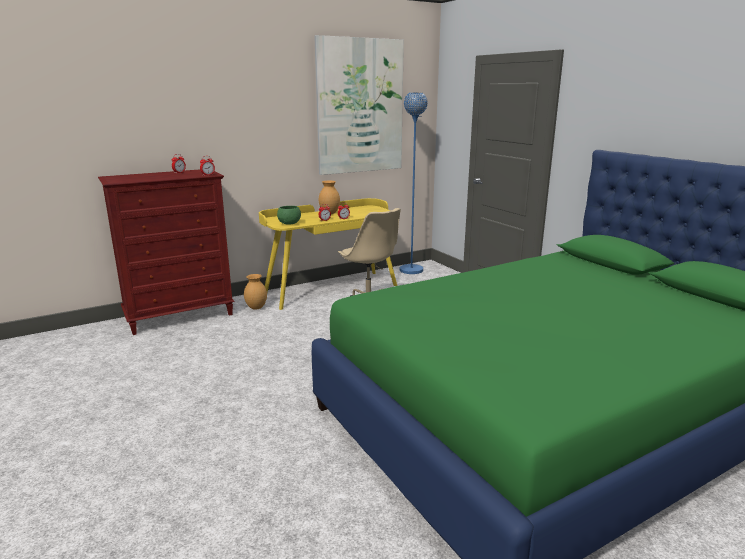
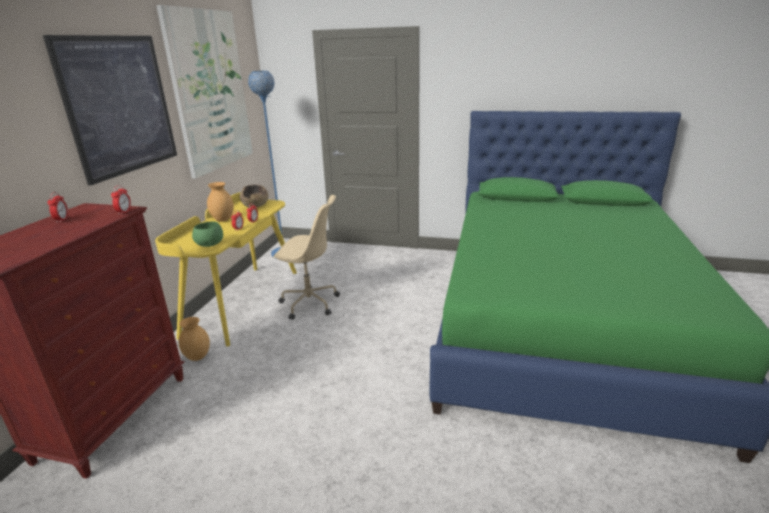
camera: 45 degrees left, 5 degrees up
(259, 107) = (120, 105): none -> picture
(370, 210) = (255, 205): none -> brown bowl

